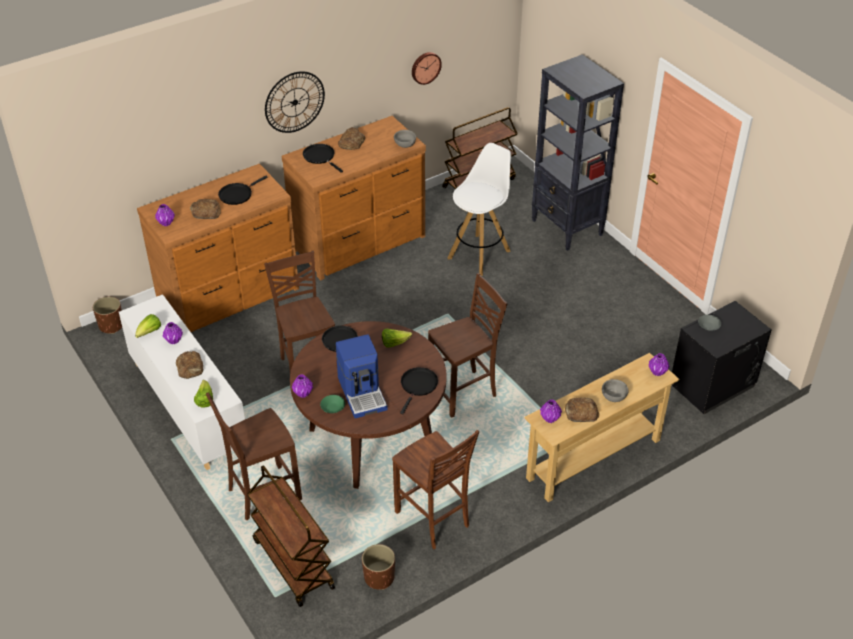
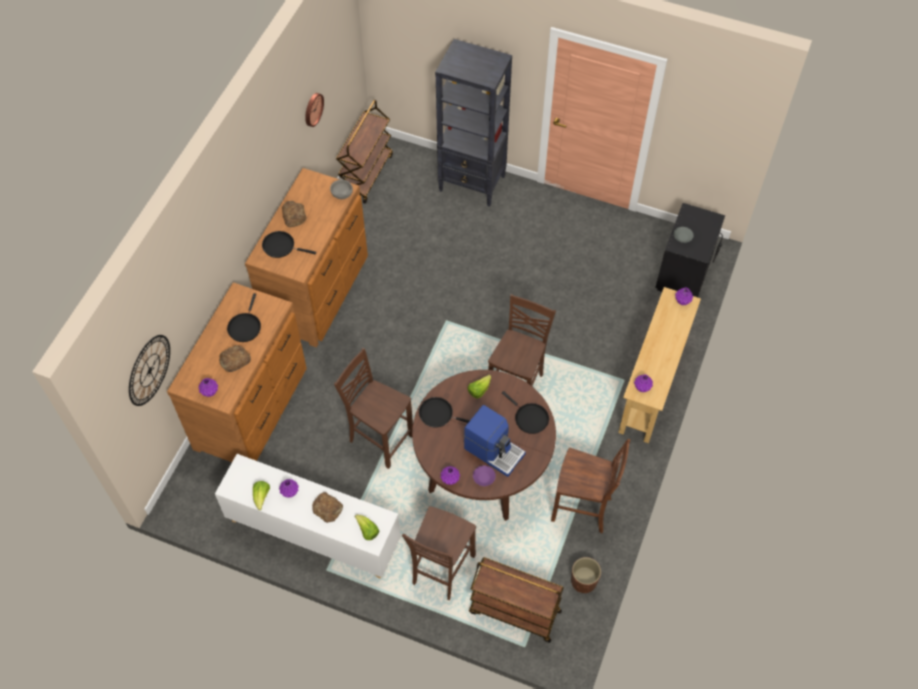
camera: 35 degrees left, 15 degrees up
(111, 325) = (174, 497): brown planter -> none
(294, 102) = (242, 212): wall clock -> wall clock (149, 370)
(332, 408) = (483, 478): green bowl -> purple bowl
(418, 386) = (529, 418): black frying pan -> black frying pan turned 150 degrees clockwise
(479, 254) = (424, 248): white stool -> none
(580, 413) = (658, 369): bread -> none
(613, 397) = (669, 341): grey bowl -> none

